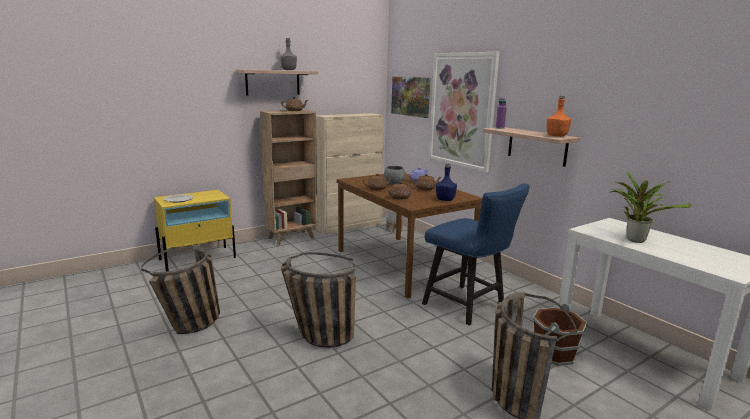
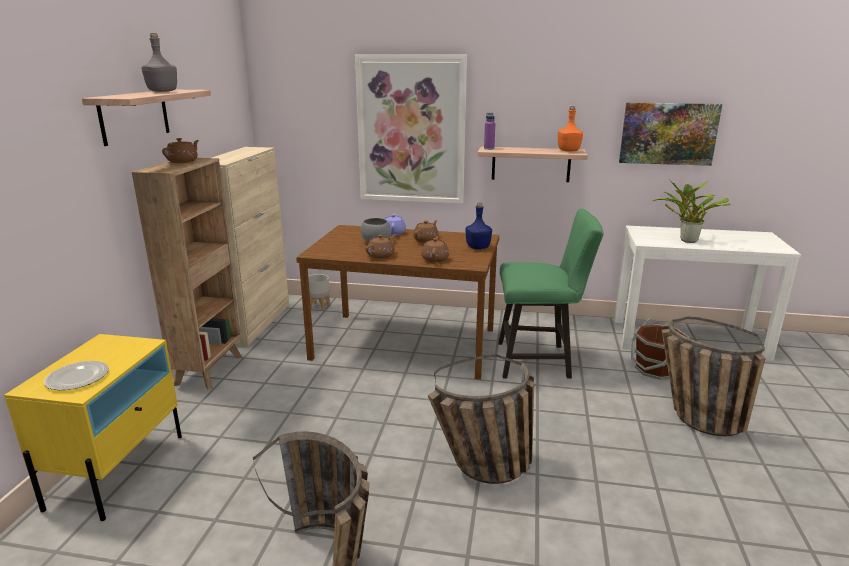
camera: 45 degrees left, 5 degrees up
(411, 96) = (309, 116): picture -> picture (668, 133)
(468, 307) = (539, 361): blue chair -> green chair

